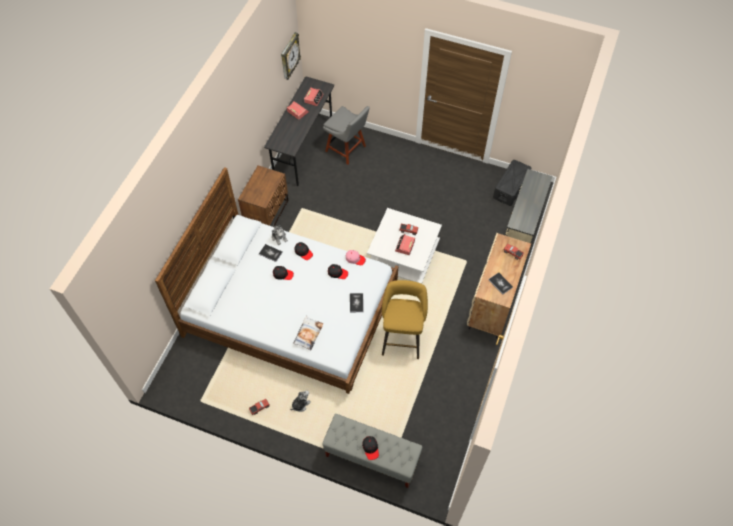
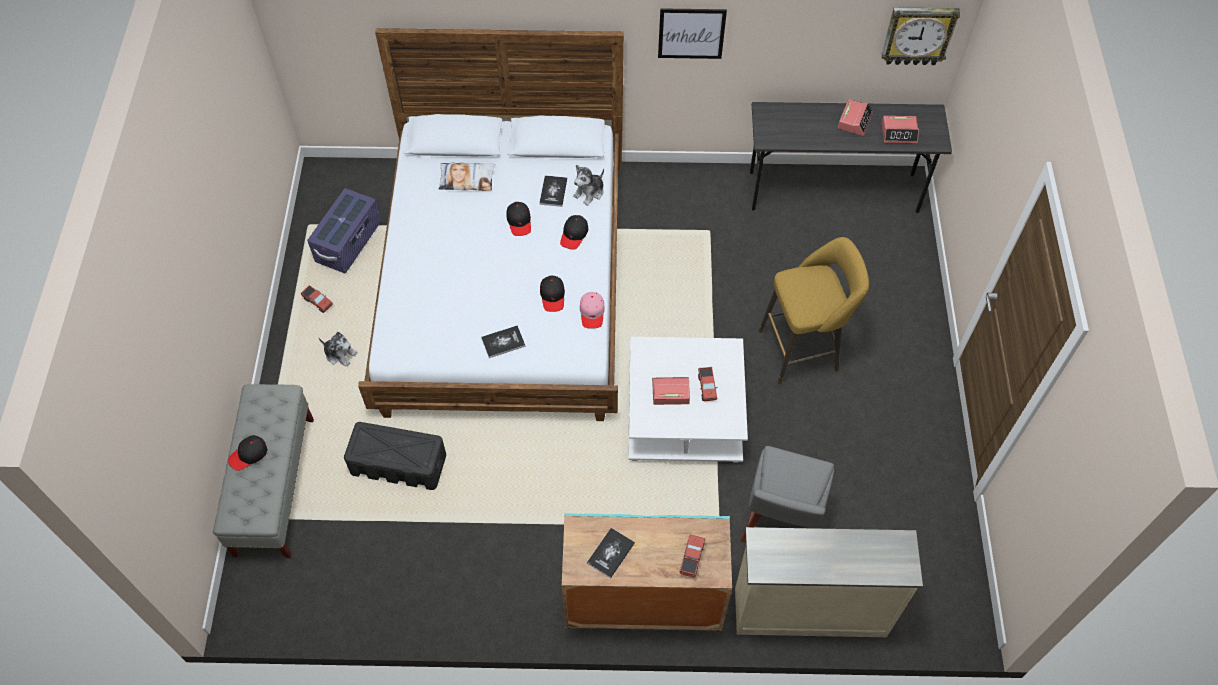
camera: 70 degrees right, 0 degrees up
(224, 381) = (349, 242): none -> purple storage box
(238, 141) = (691, 33): none -> picture
(267, 213) = (676, 187): brown nightstand -> none
(308, 334) = (418, 293): pillow -> pillow (467, 179)
(347, 149) = (871, 255): grey chair -> grey chair (779, 526)
(402, 338) = (509, 464): yellow stool -> yellow stool (803, 349)
(493, 303) = (642, 600): beige cabinet -> turquoise cabinet
(510, 187) = (936, 562): black storage box -> black storage box (399, 464)

